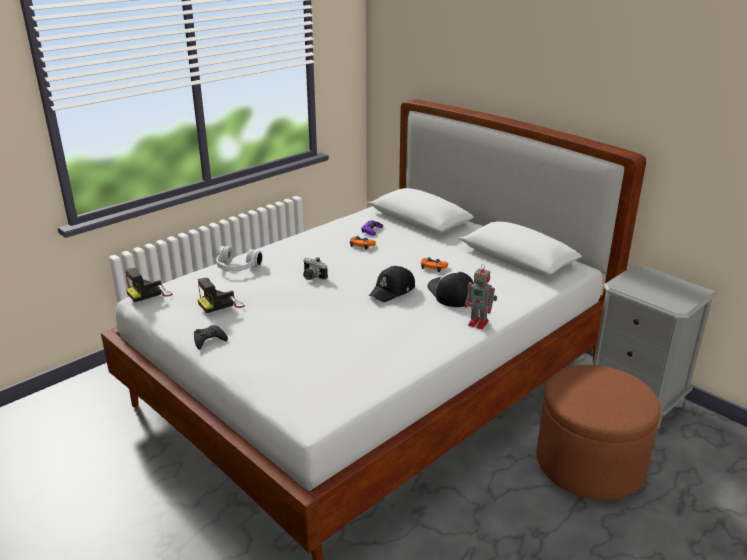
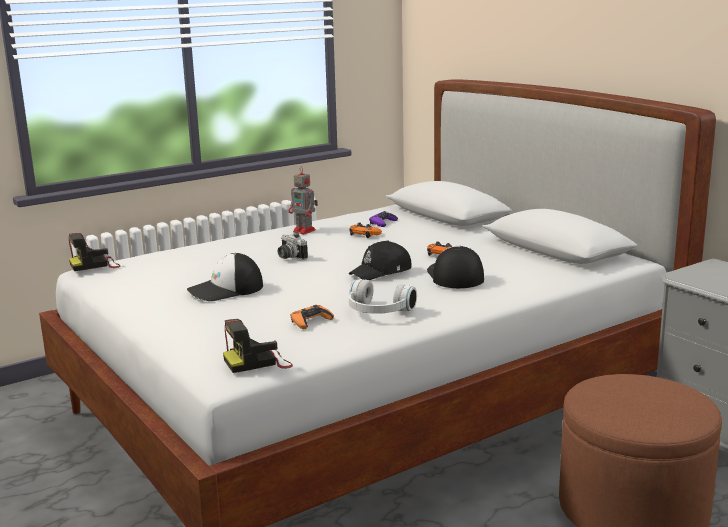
camera: 10 degrees right, 10 degrees down
(209, 340) = (141, 305): black game controller -> none
(221, 304) = (170, 275): camera -> camera (258, 362)
(236, 268) = (205, 248): white headphones -> white headphones (377, 312)
(273, 318) = (225, 290): none -> cap
(357, 352) = (311, 321): none -> orange game controller
(479, 323) = (478, 304): toy robot -> toy robot (305, 231)

